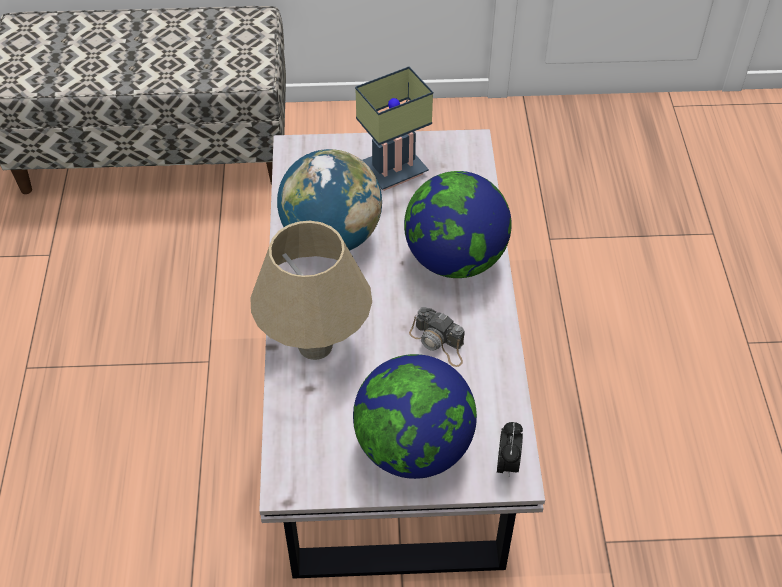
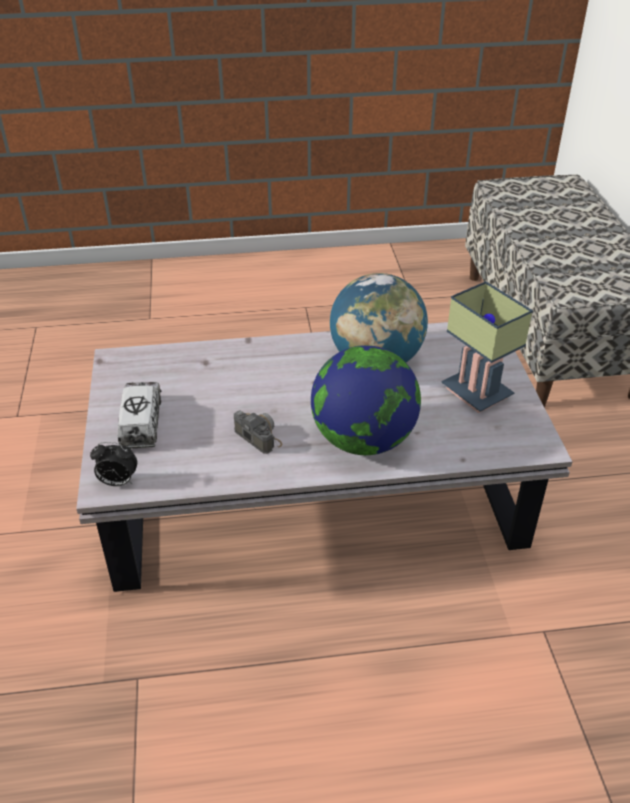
camera: 85 degrees right, 10 degrees down
(315, 346) = (250, 362): beige table lamp -> none
(413, 448) = (141, 423): globe -> toy truck
(439, 343) = (256, 433): camera -> camera turned 105 degrees clockwise

